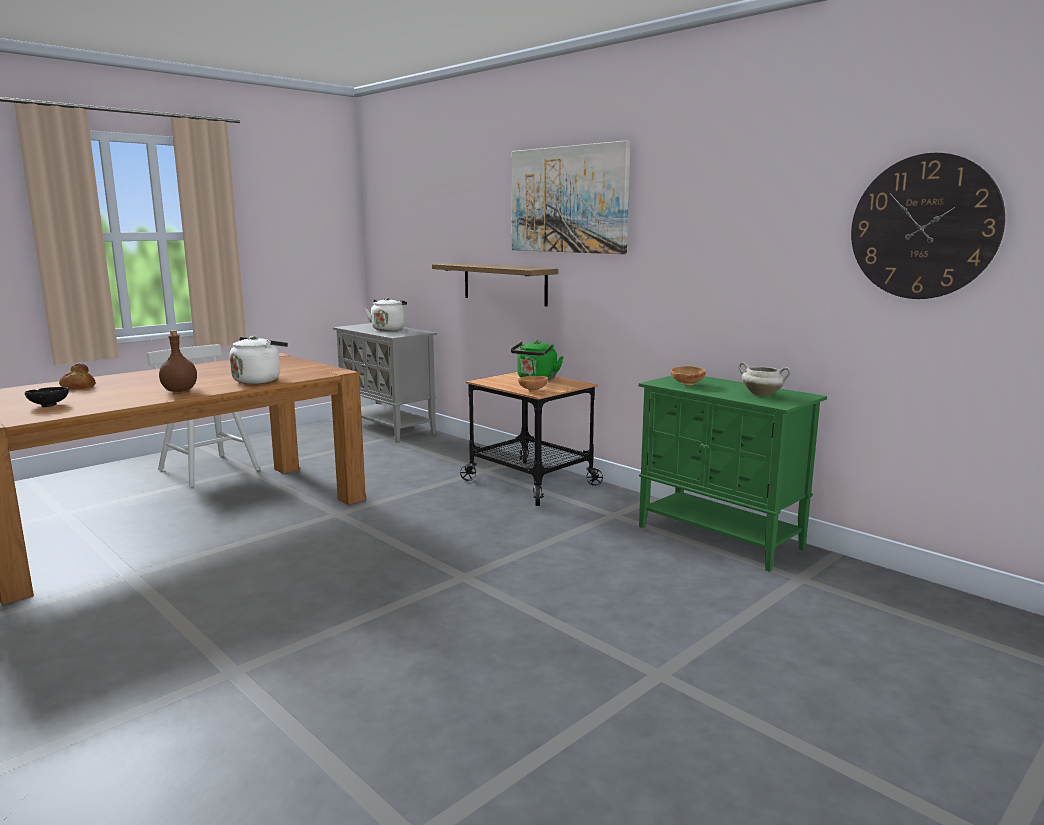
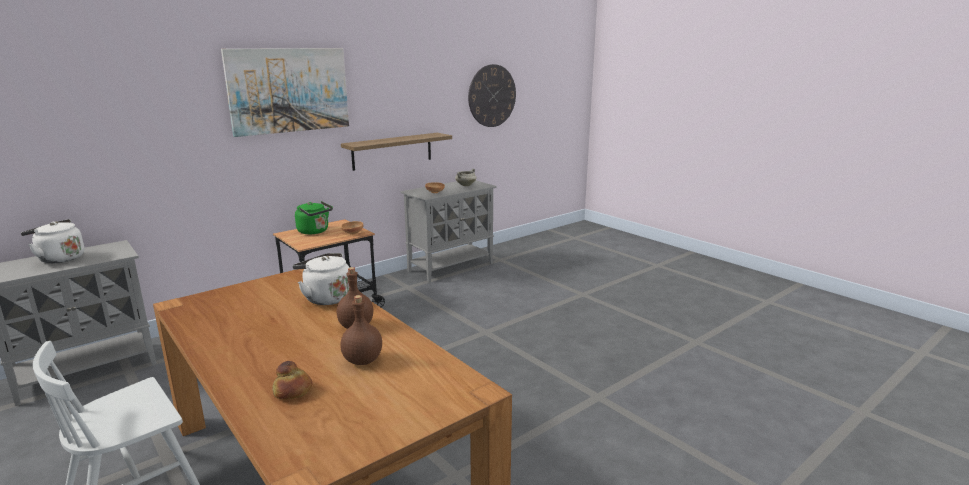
camera: 85 degrees left, 5 degrees up
(49, 405) = (398, 382): black bowl -> none
(105, 396) = (363, 360): none -> brown bottle
(504, 283) = (222, 168): shelf -> shelf (392, 151)
(720, 538) = (451, 267): green cabinet -> grey cabinet

